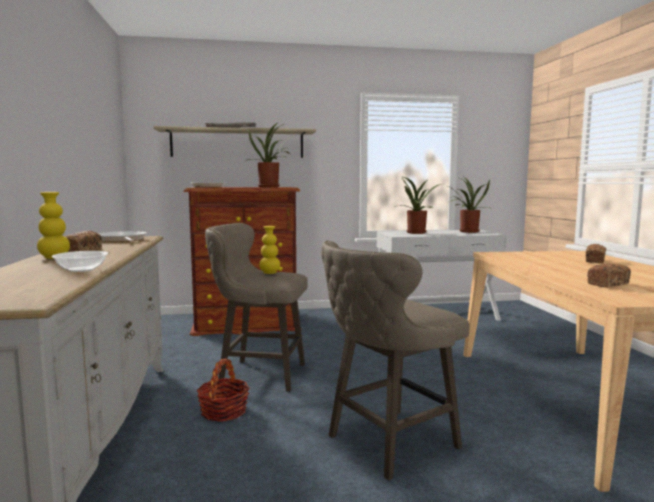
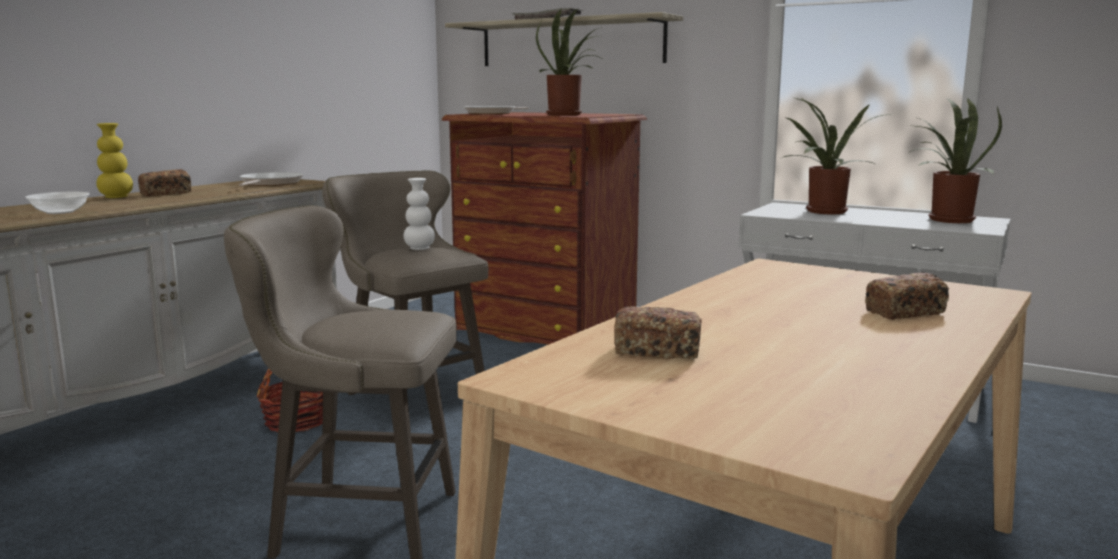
camera: 40 degrees right, 5 degrees up
(269, 273) = (419, 248): yellow vase -> white vase

